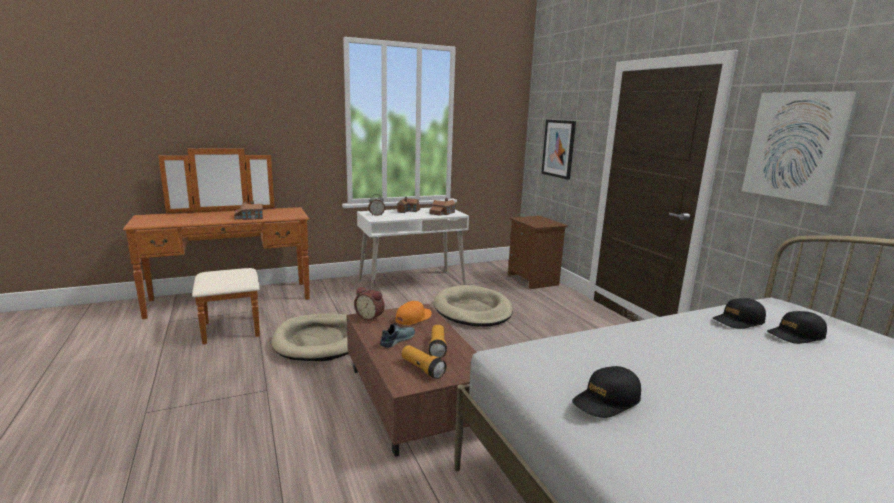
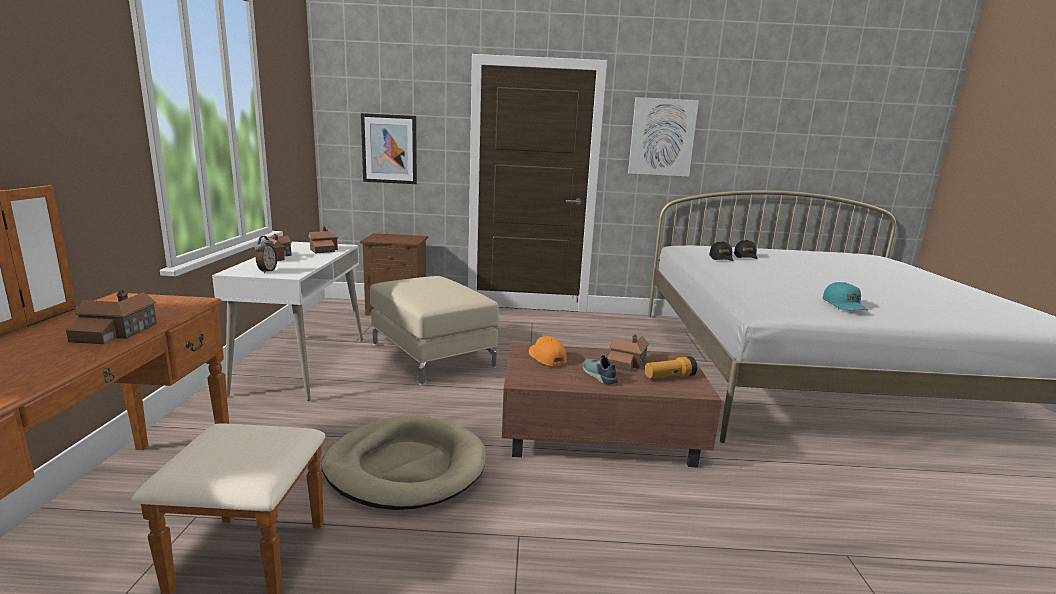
camera: 65 degrees left, 0 degrees up
(370, 317) = (525, 376): alarm clock -> none
(437, 348) = (627, 362): flashlight -> toy house
(472, 310) = (433, 355): beige dog bed -> beige ottoman
(606, 401) = (844, 305): black cap -> turquoise cap

